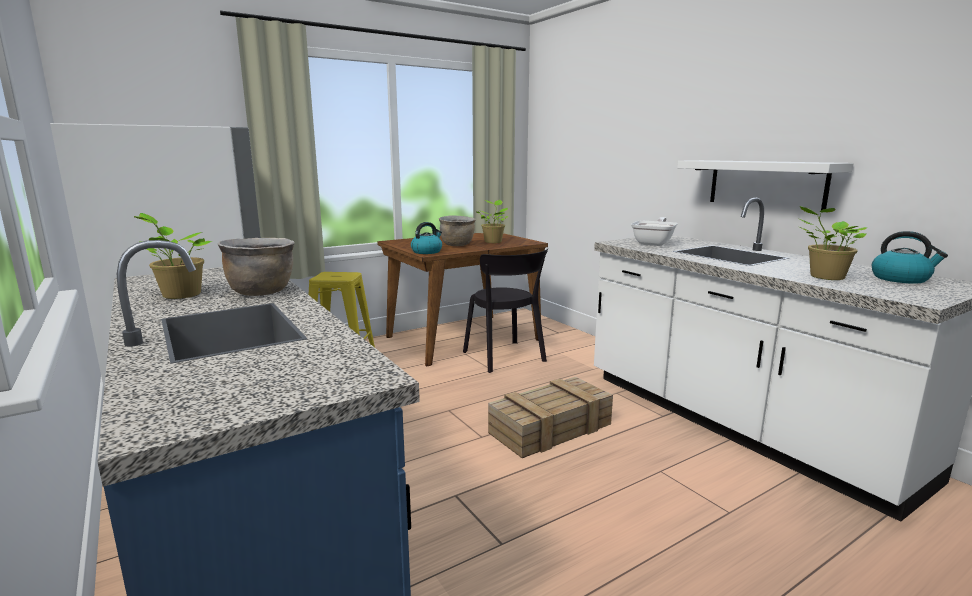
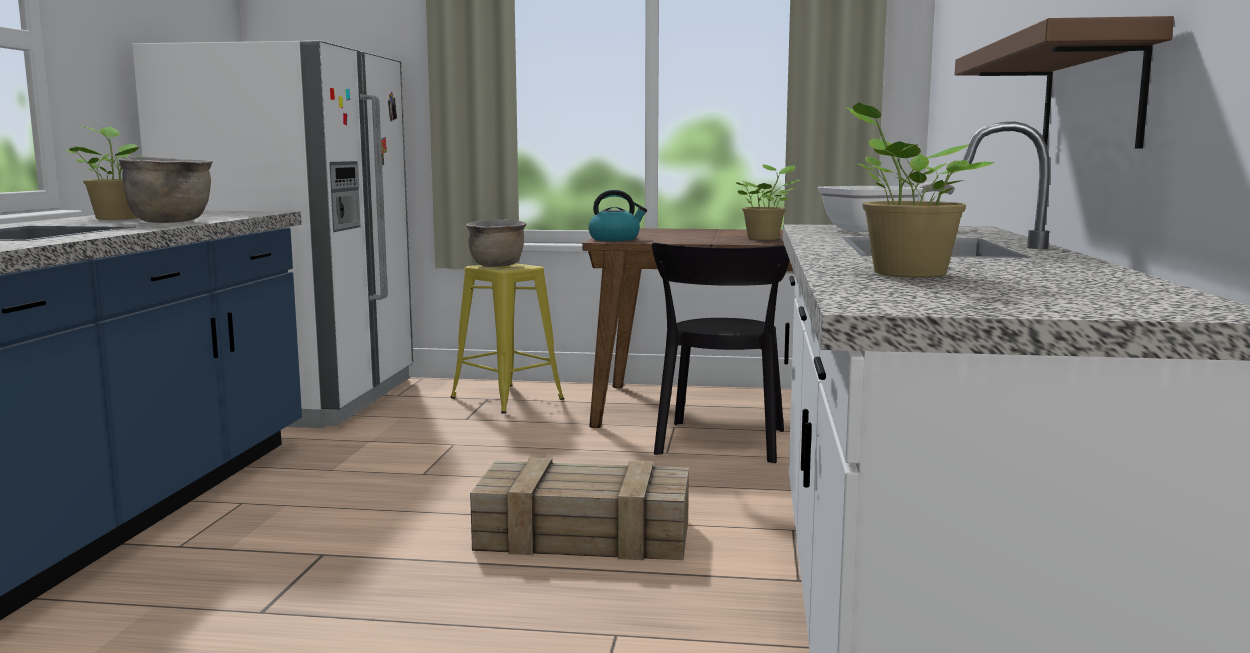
camera: 40 degrees right, 5 degrees down
(457, 245) = (691, 237): brown cooking pot -> brown cooking pot (497, 266)
(766, 184) = (1091, 95): white shelf -> brown shelf
(901, 279) = (1073, 290): kettle -> none

